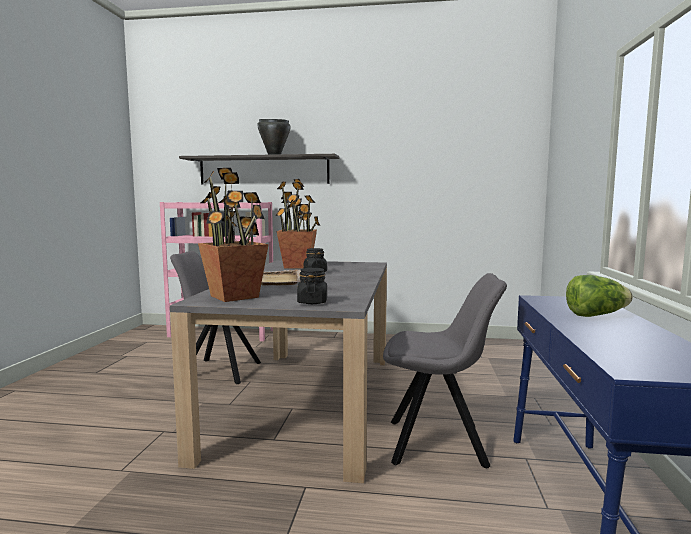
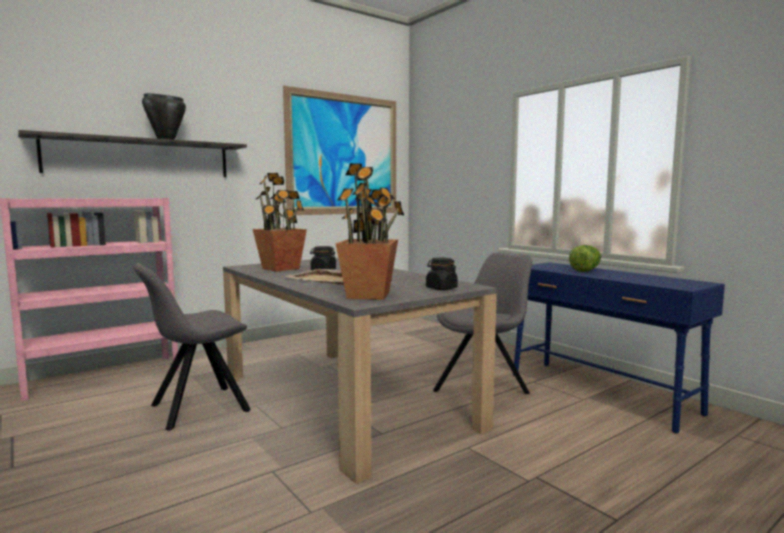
camera: 45 degrees left, 0 degrees up
(455, 156) = (344, 155): none -> picture

